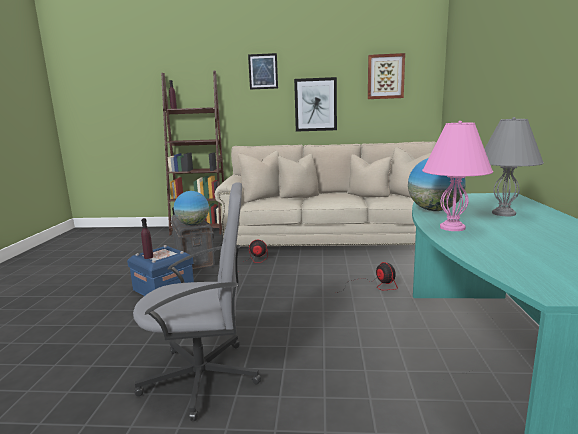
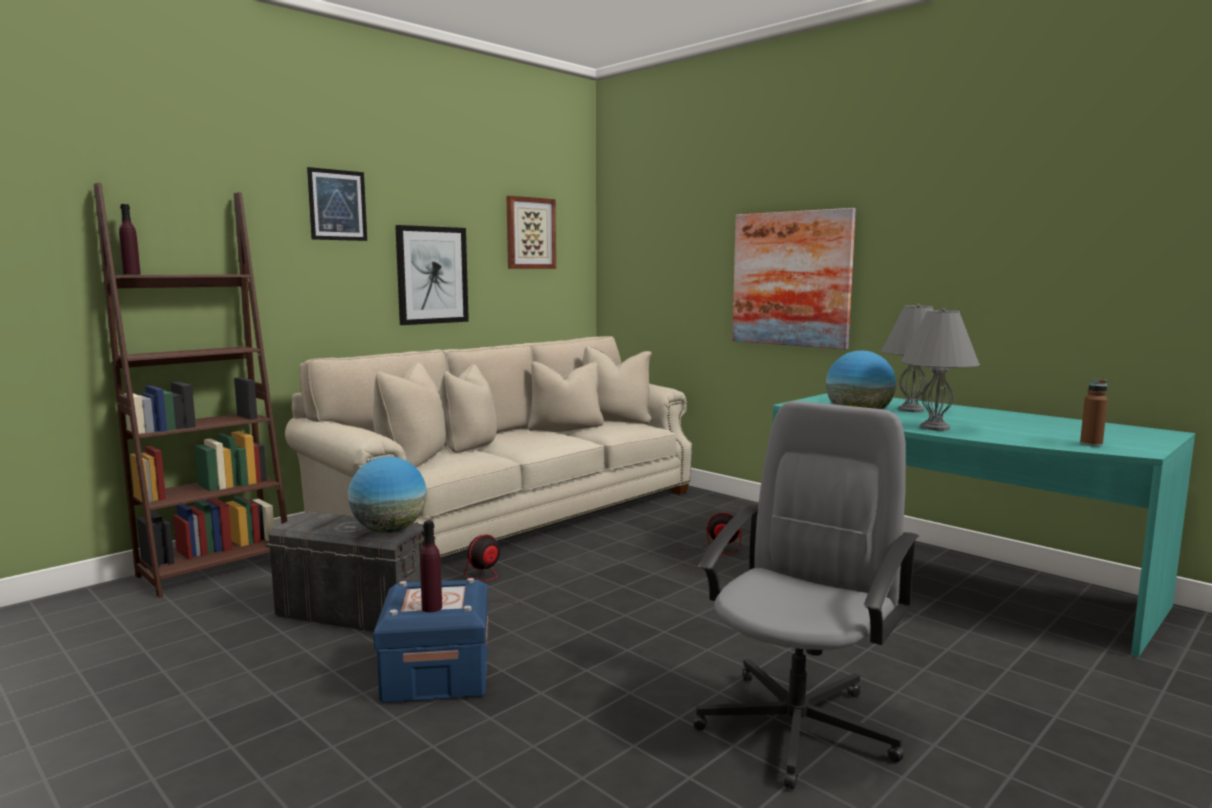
camera: 50 degrees left, 5 degrees down
(452, 227) = (934, 427): pink table lamp -> grey table lamp
(507, 98) = (791, 279): none -> picture
(532, 272) = (1091, 444): none -> brown bottle

